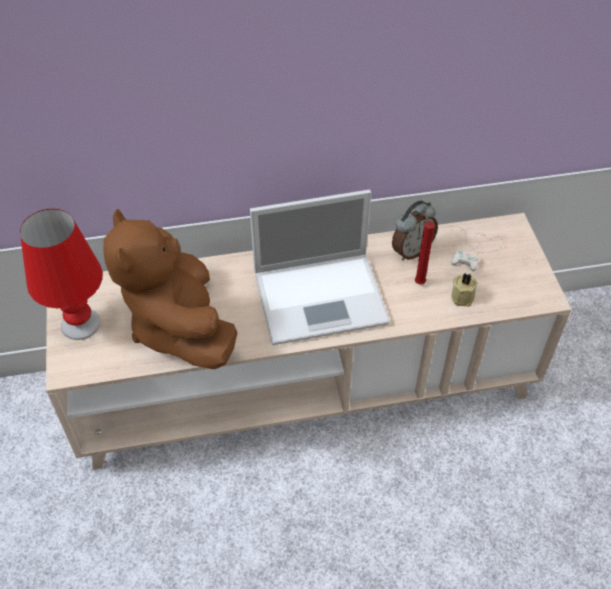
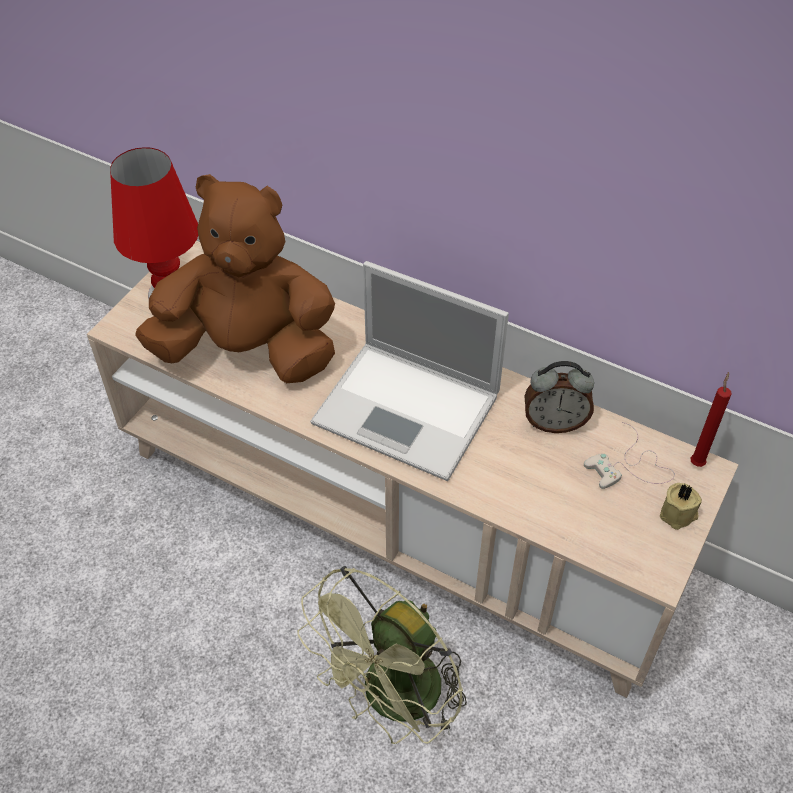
camera: 40 degrees right, 0 degrees up
(179, 326) = (248, 350): brown plush toy -> brown plush toy turned 75 degrees clockwise
(411, 497) = (393, 702): none -> green fan
(419, 281) = (527, 460): red candle -> red candle (697, 462)
(463, 296) = (560, 508): beige candle -> beige candle (679, 514)

